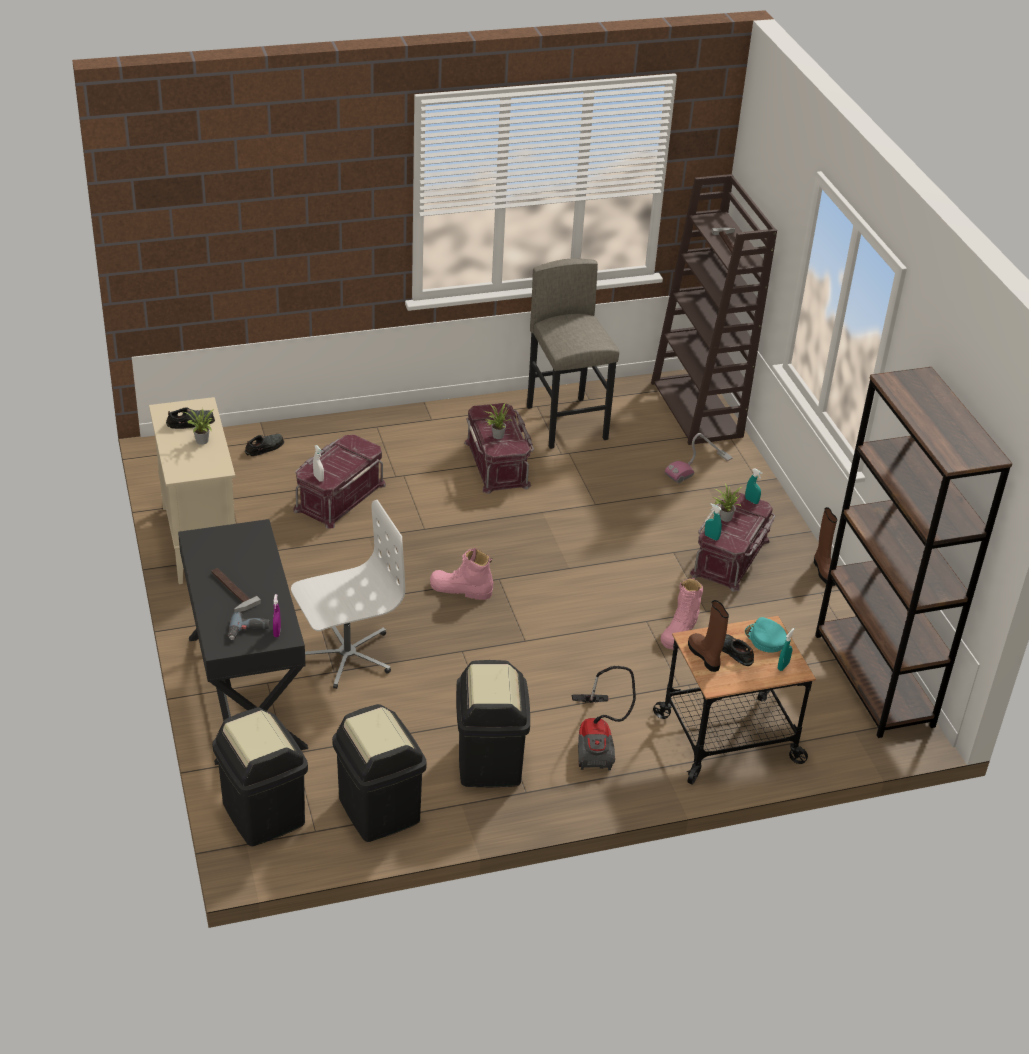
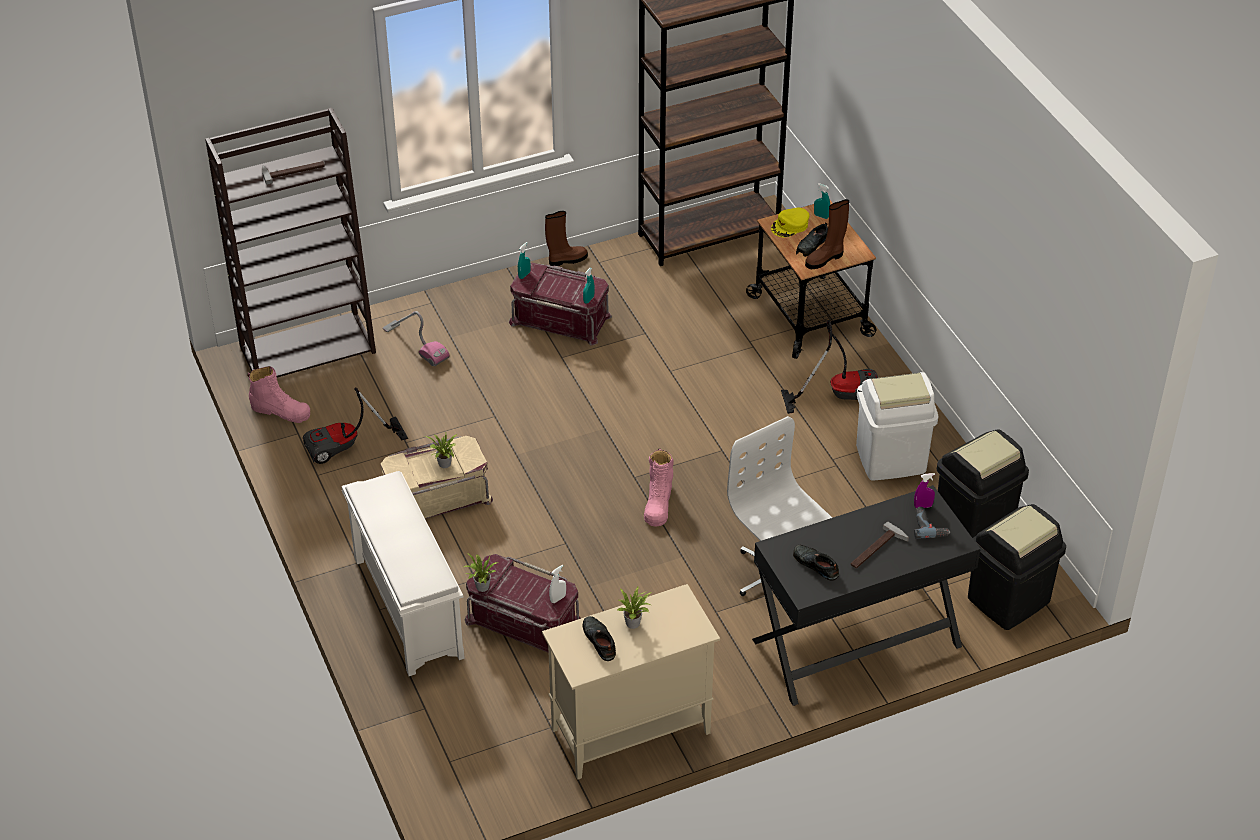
camera: 95 degrees left, 5 degrees up
(265, 447) = (439, 706): black shoe -> black shoe (815, 564)
(375, 439) = (406, 607): none -> white shoe rack
(488, 763) = (891, 459): black trash can -> white trash can
(498, 464) = (436, 496): red storage box -> beige storage box
(567, 423) = (347, 448): grey stool -> vacuum cleaner
(680, 630) = (677, 349): pink boot -> pink boot (280, 411)
(724, 517) = (552, 293): potted plant -> potted plant (481, 588)
(765, 639) = (790, 226): turquoise cap -> yellow cap

